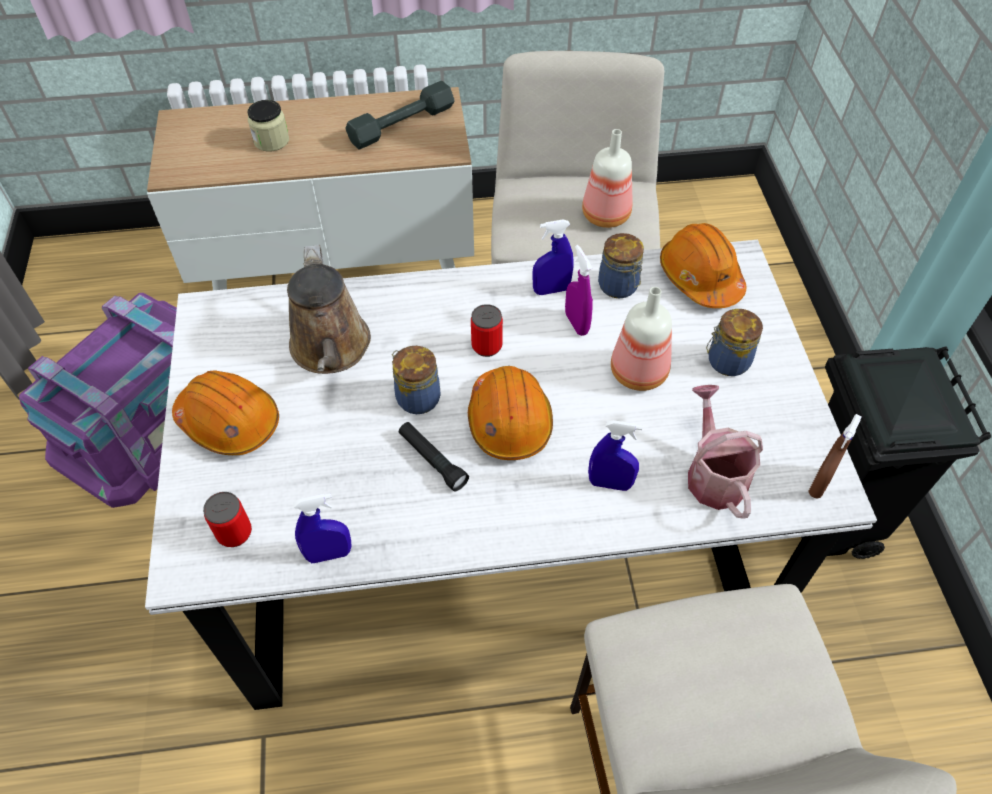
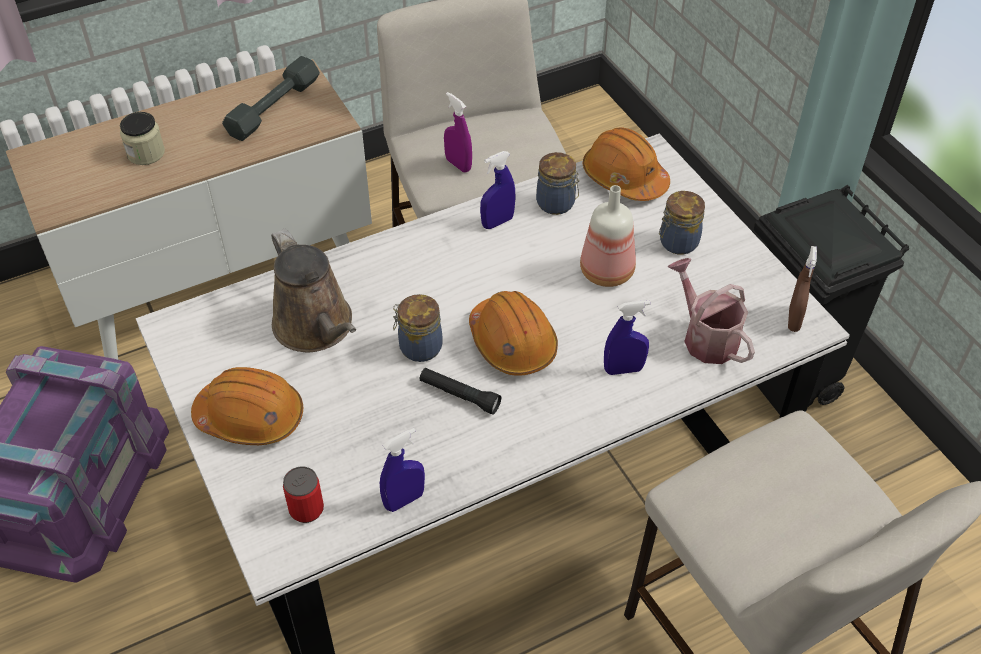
camera: 20 degrees left, 5 degrees down
(487, 346) = (461, 285): can -> none
(576, 323) = (533, 245): purple spray bottle -> purple spray bottle (458, 164)
(607, 216) = (513, 146): bottle -> none

